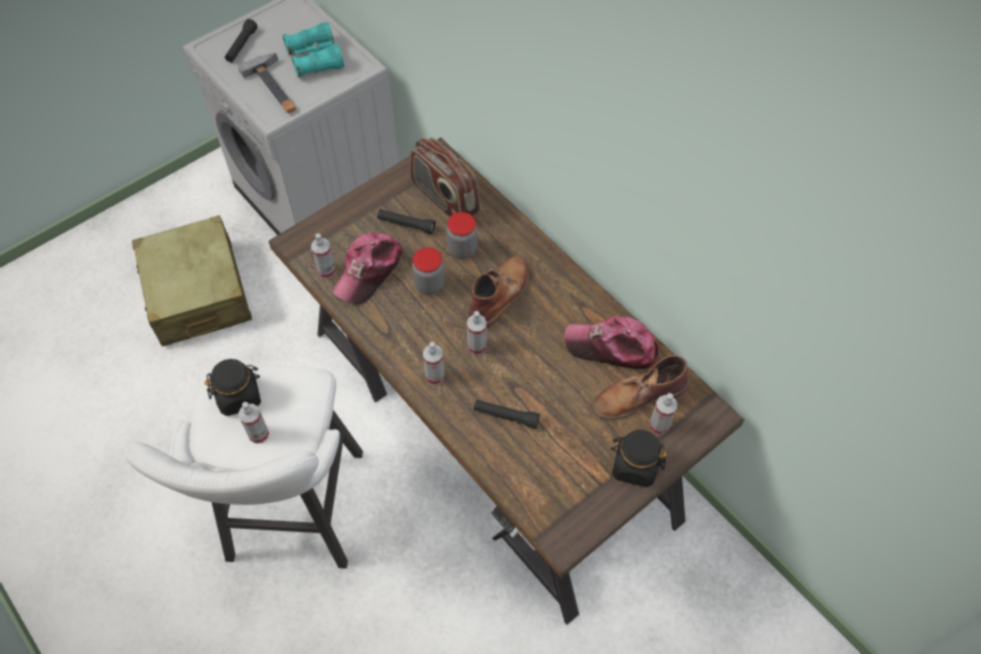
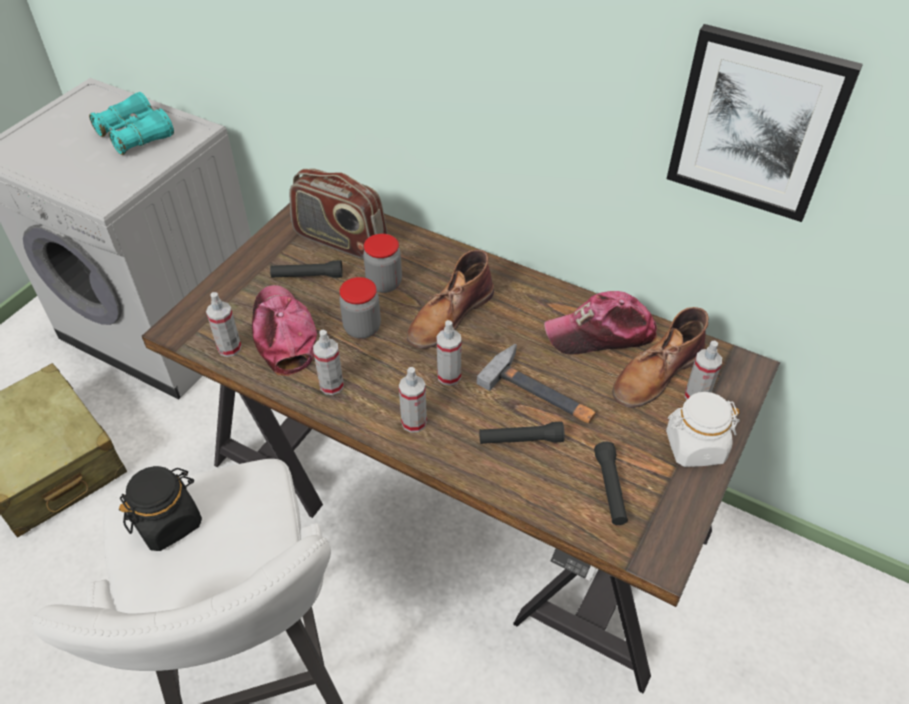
camera: 20 degrees left, 10 degrees down
(241, 46) = (39, 142): black flashlight -> black flashlight (610, 489)
(259, 434) = (213, 560): spray bottle -> spray bottle (331, 385)
(275, 88) = (97, 171): hammer -> hammer (541, 392)
(369, 271) = (283, 334): cap -> cap turned 150 degrees clockwise
(500, 294) = (449, 316): brown boot -> brown boot turned 150 degrees counterclockwise
(634, 466) = (694, 447): black jar -> white jar
(740, 244) = (756, 124): none -> picture

